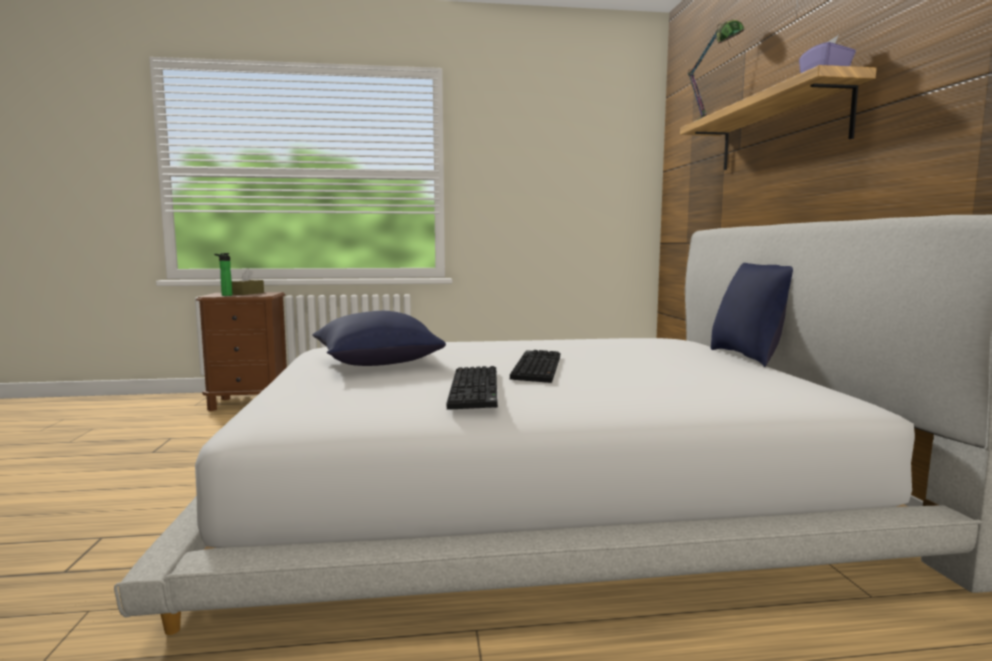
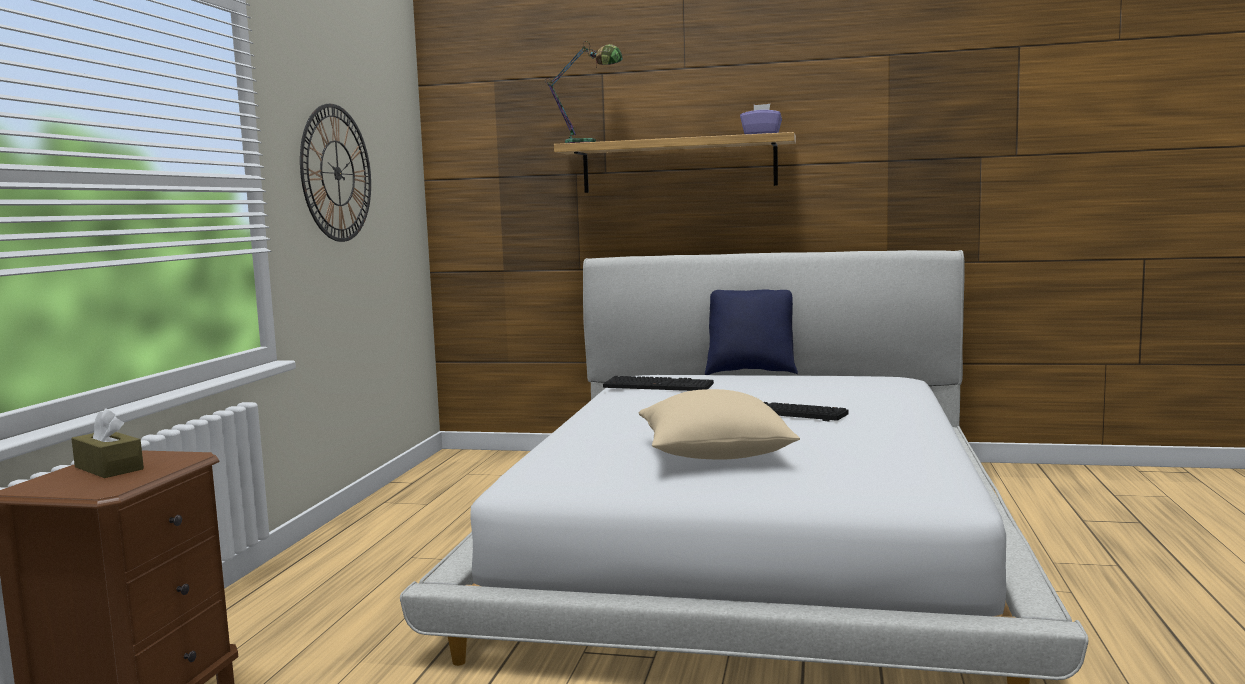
camera: 70 degrees left, 0 degrees up
(225, 295) = (133, 479): bottle -> none
(376, 363) = (714, 455): blue pillow -> beige pillow
(477, 389) = (867, 431): keyboard -> keyboard (659, 386)
(530, 168) = (337, 173): none -> wall clock

